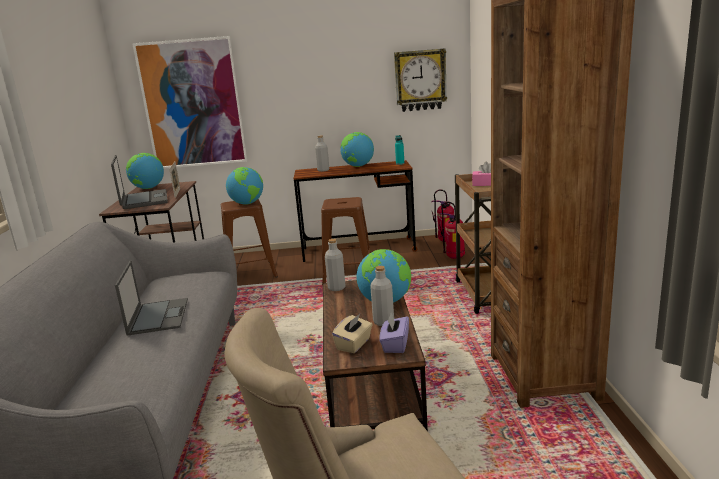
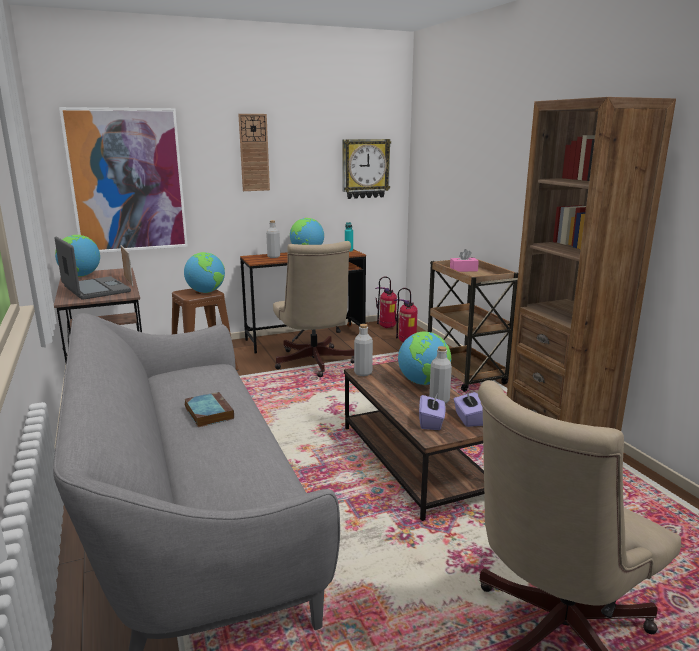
camera: 20 degrees left, 0 degrees up
(158, 316) = (208, 413): laptop -> book
(305, 71) = (254, 153): none -> wall clock
(348, 275) = (314, 364): brown stool -> beige office chair
(354, 344) = (431, 422): beige tissue box -> purple tissue box

